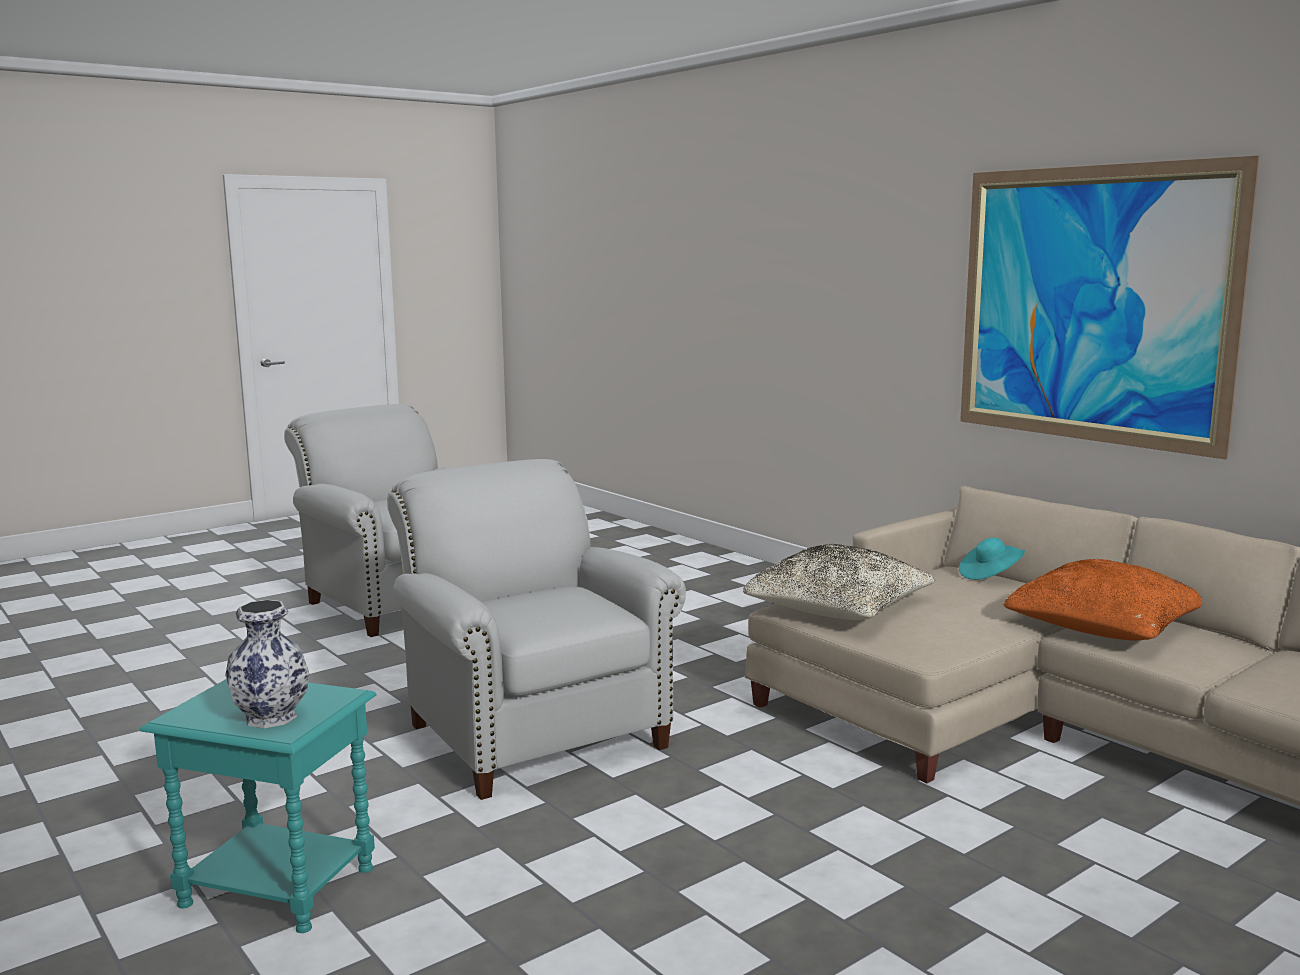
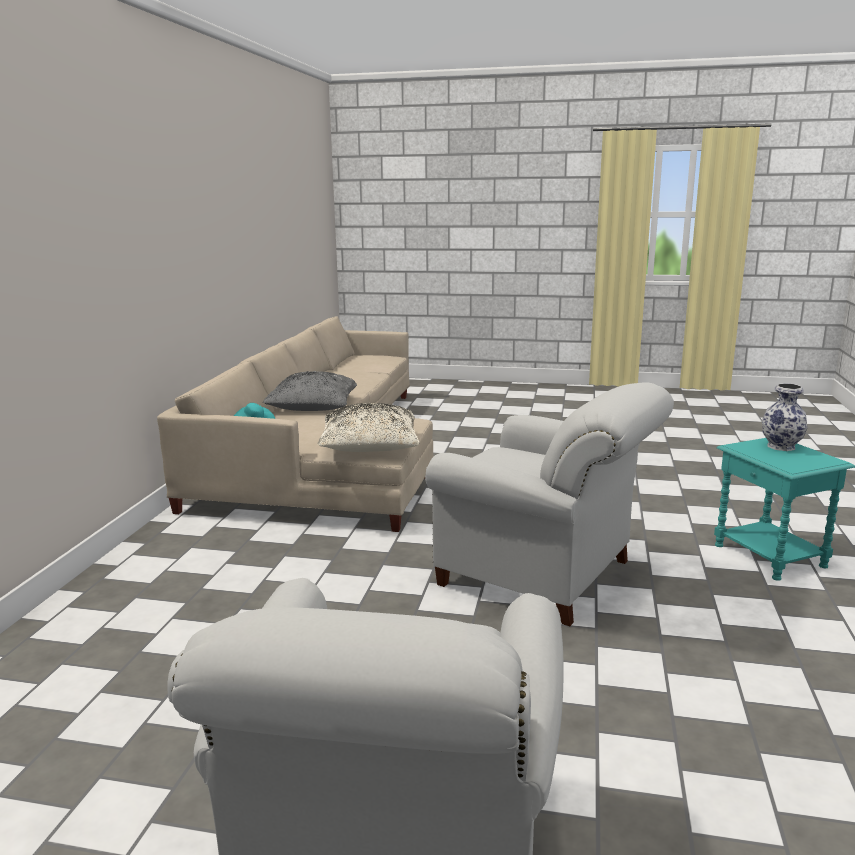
camera: 130 degrees left, 5 degrees up
(530, 731) = (544, 575): white armchair -> white armchair turned 75 degrees counterclockwise
(1091, 305) = (173, 242): picture -> none
(1104, 624) = (313, 405): orange pillow -> grey pillow

